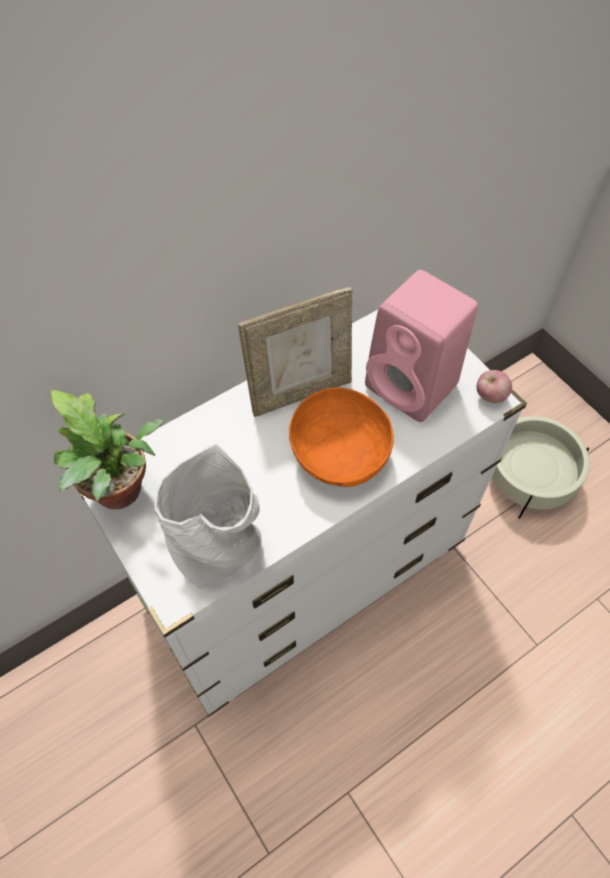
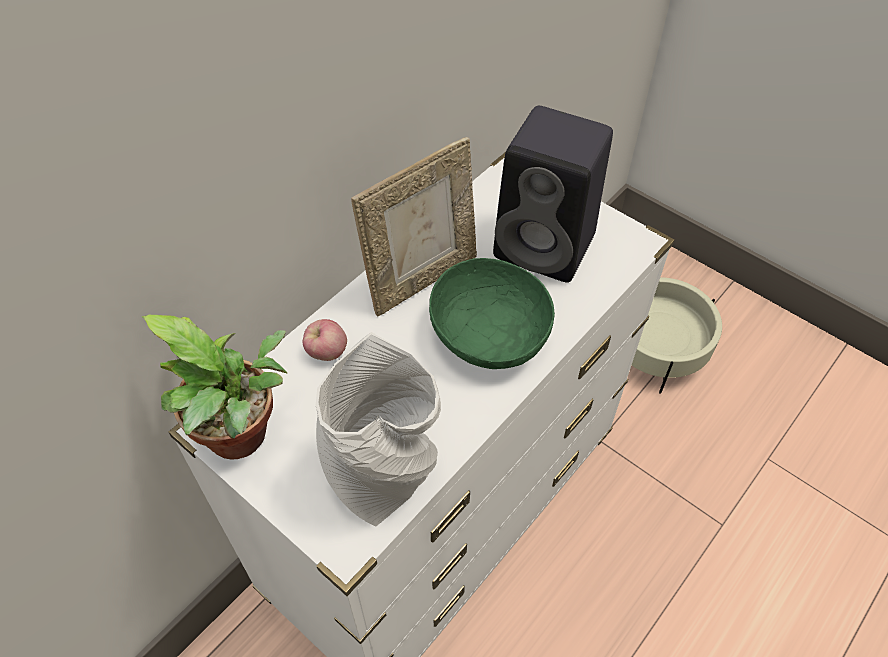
camera: 15 degrees left, 5 degrees down
(339, 454) = (489, 336): orange bowl -> green bowl
(414, 386) = (547, 247): pink speaker -> black speaker
(490, 396) = (633, 240): apple -> apple (327, 352)

